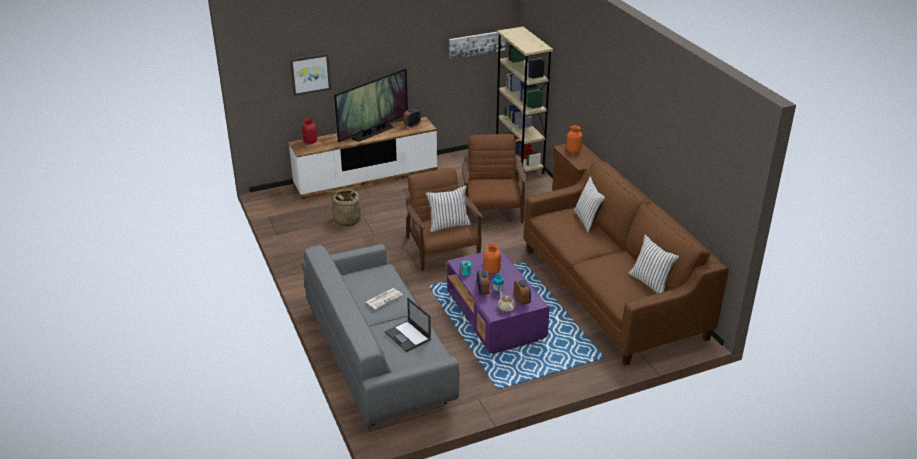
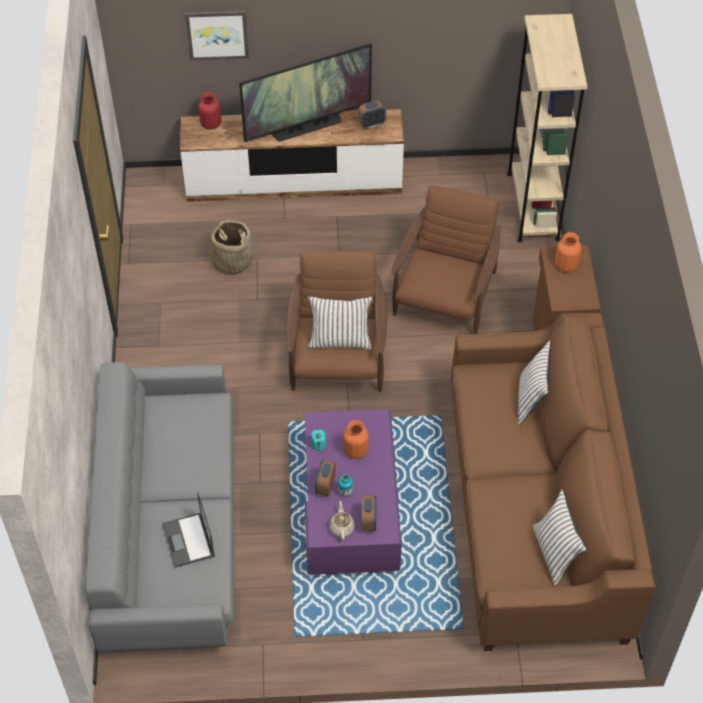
camera: 20 degrees right, 20 degrees up
(384, 298) = (188, 461): newspaper -> none
(477, 44) = (496, 21): picture -> none

